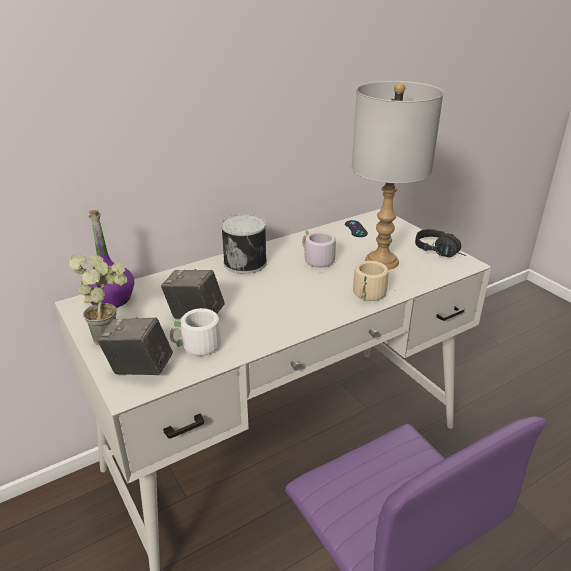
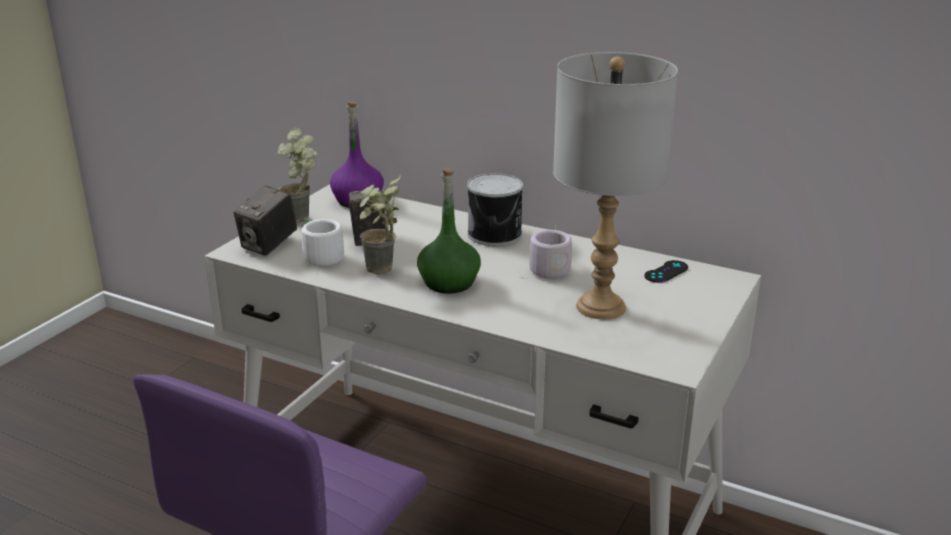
camera: 60 degrees right, 5 degrees down
(140, 369) = (268, 245): camera -> camera turned 135 degrees counterclockwise
(256, 325) = (380, 273): none -> potted plant
(300, 301) = (449, 282): none -> green bottle
(369, 296) = (506, 317): beige mug -> none
(441, 252) = (684, 342): black headphones -> none

